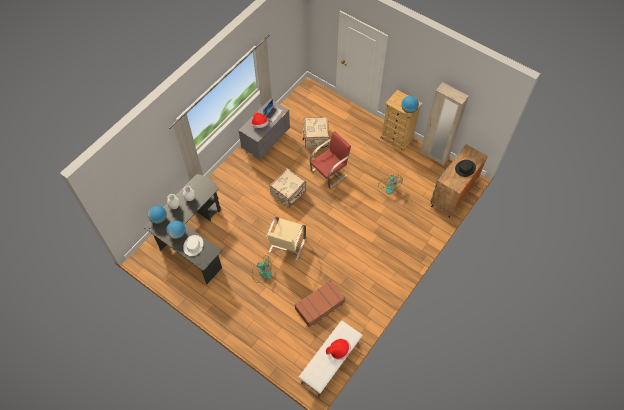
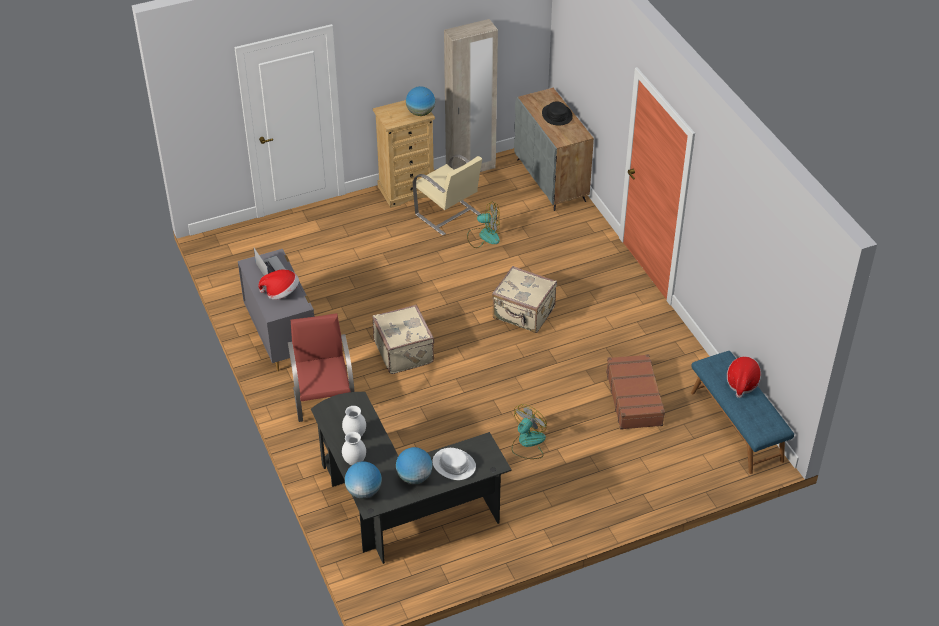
camera: 60 degrees left, 15 degrees down
(286, 246) = (501, 394): beige chair -> beige chair (448, 215)
(315, 138) = (325, 277): beige suitcase -> beige suitcase (523, 313)
(329, 173) = (406, 289): red chair -> red chair (324, 399)
(330, 363) = (737, 426): white bench -> blue bench

